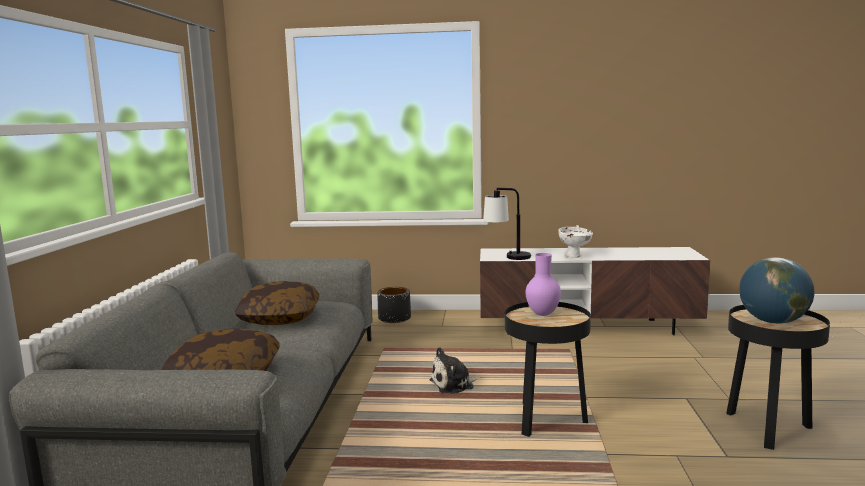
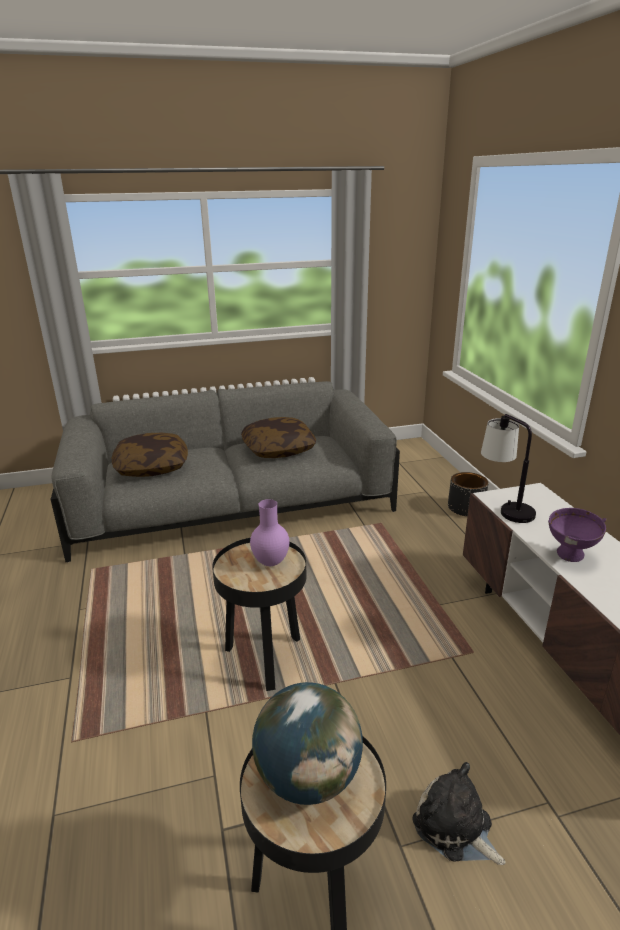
camera: 70 degrees right, 15 degrees up
(454, 384) = (320, 583): plush toy -> plush toy (455, 827)
(575, 256) = (570, 557): white bowl -> purple bowl

